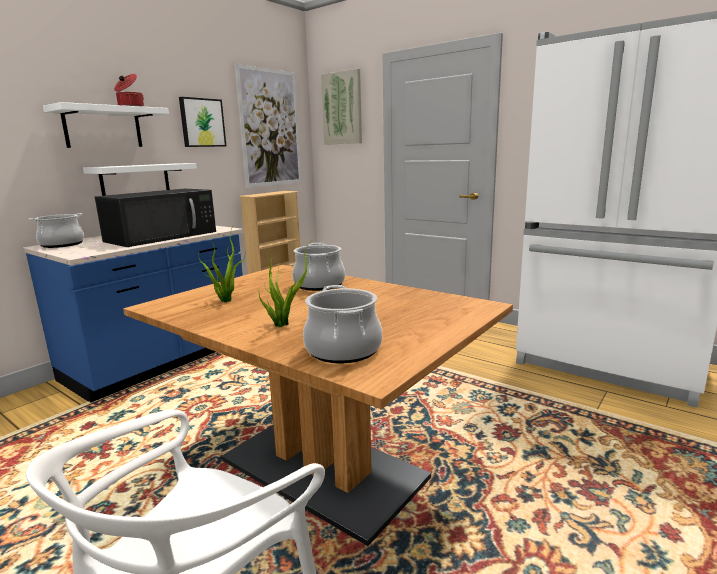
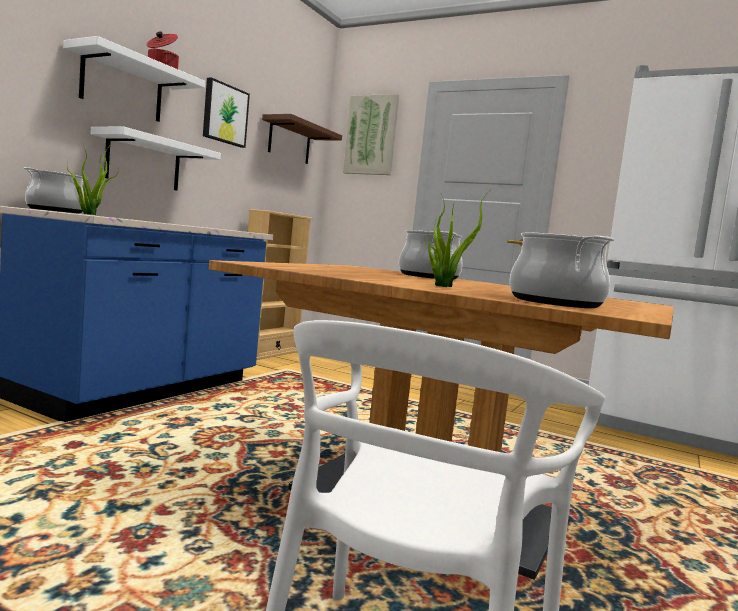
camera: 10 degrees left, 10 degrees down
(163, 236) = (183, 224): black microwave -> none
(225, 300) = (334, 270): potted plant -> potted plant (89, 214)
(270, 128) = (289, 141): picture -> brown shelf

